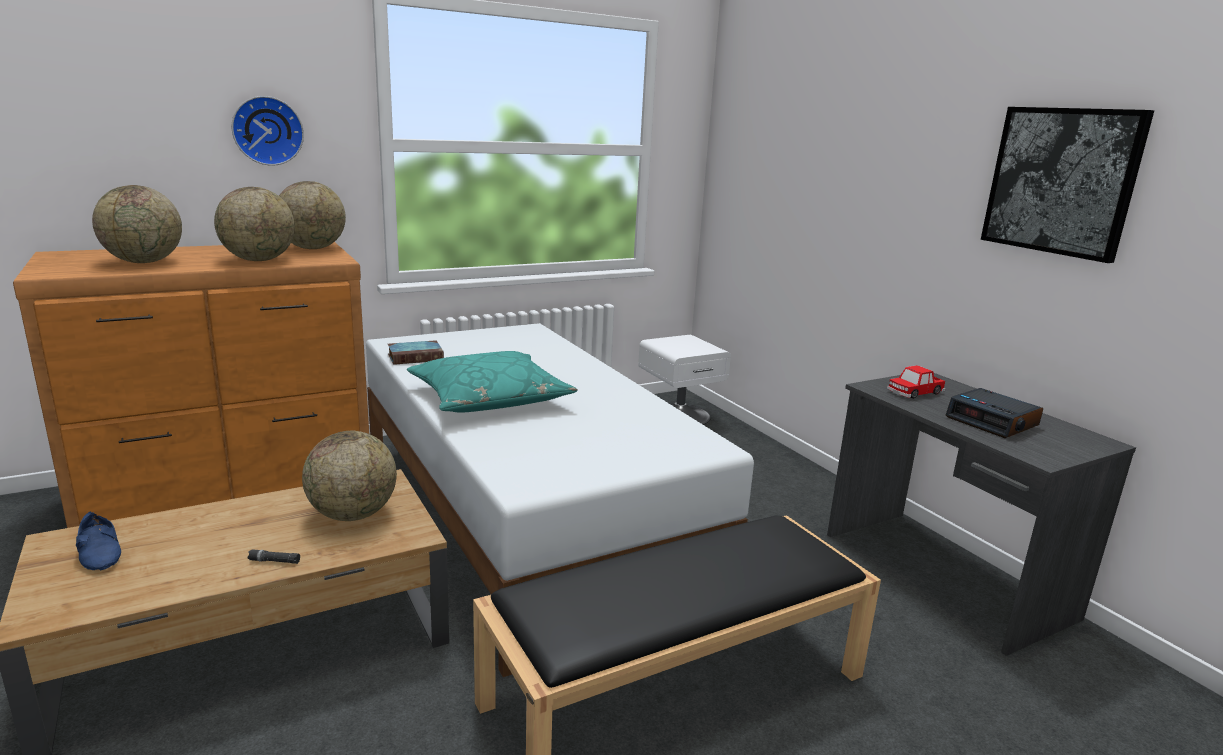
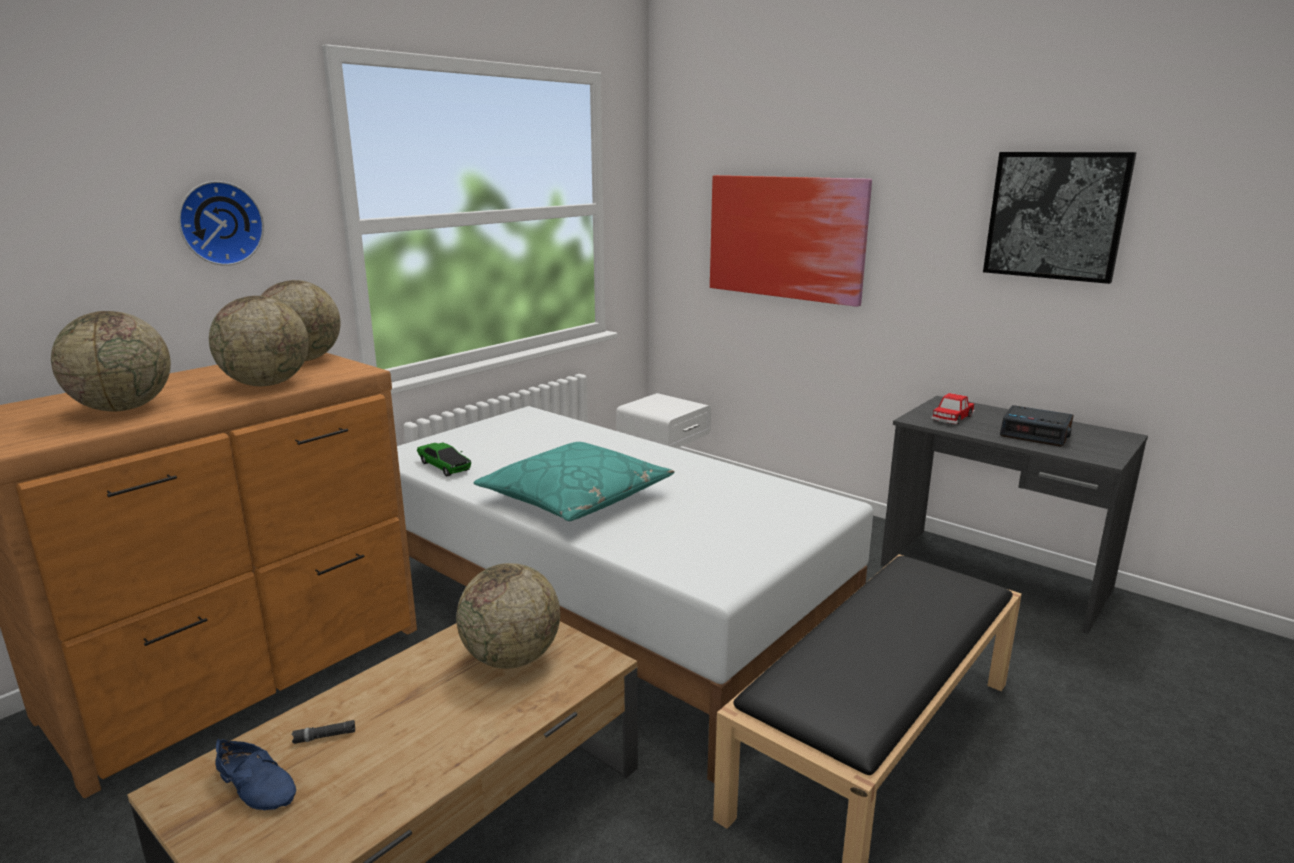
camera: 20 degrees left, 0 degrees up
(274, 561) = (480, 733): black flashlight -> black flashlight (324, 736)
(416, 357) = (444, 466): book -> toy car
(811, 190) = (786, 237): none -> picture

